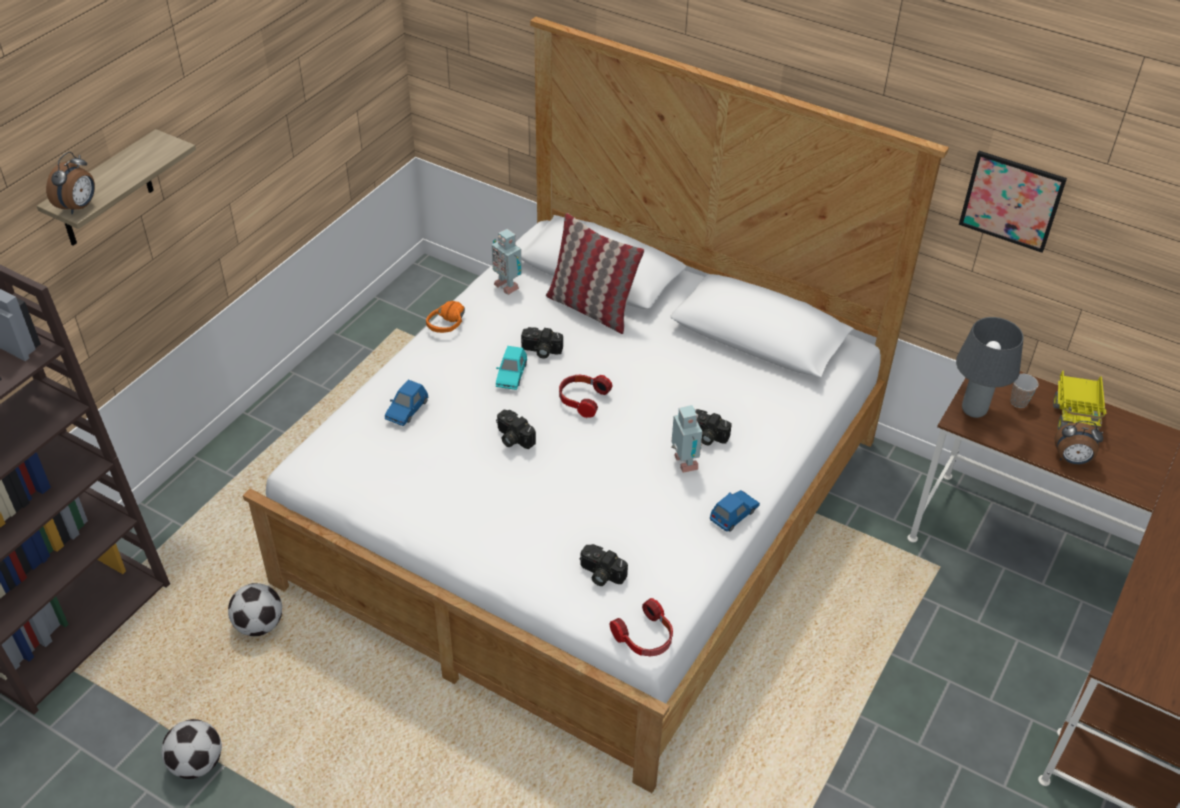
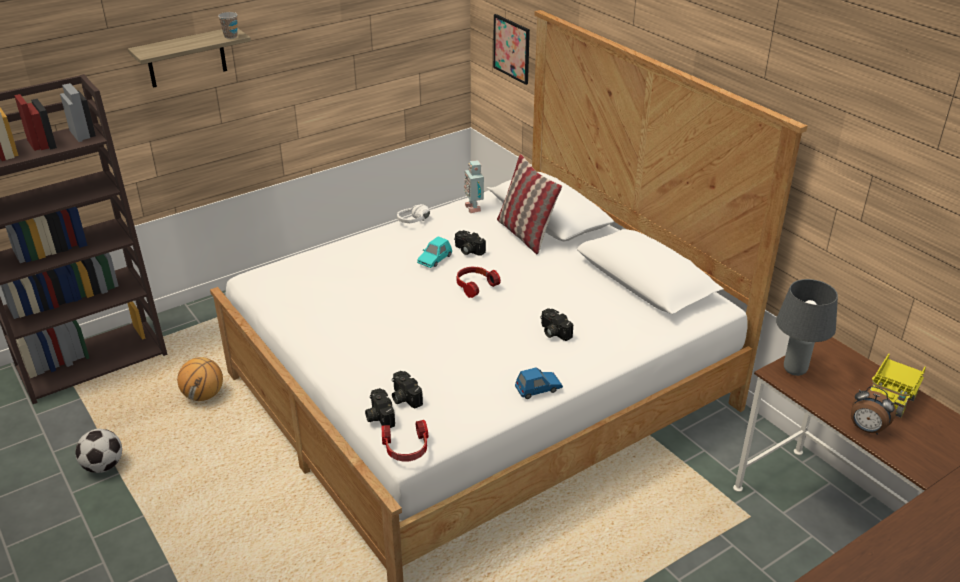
camera: 25 degrees right, 10 degrees down
(79, 207) = (150, 52): alarm clock -> none
(259, 625) = (204, 395): football -> basketball
(407, 410) = (345, 261): blue toy car -> none
(453, 327) = (416, 223): orange headphones -> white headphones
(512, 438) = (405, 296): camera -> camera (378, 416)
(684, 464) = (522, 345): toy robot -> none
(1011, 201) = (857, 182): picture -> picture (511, 49)
(1018, 402) = (842, 374): cup -> cup (231, 36)

